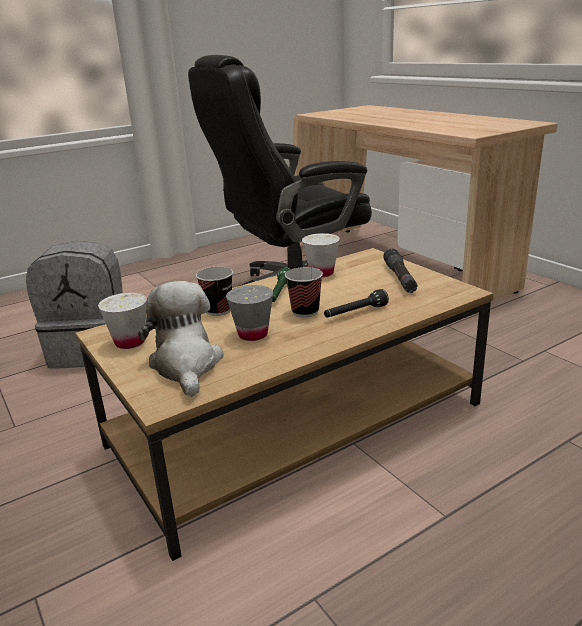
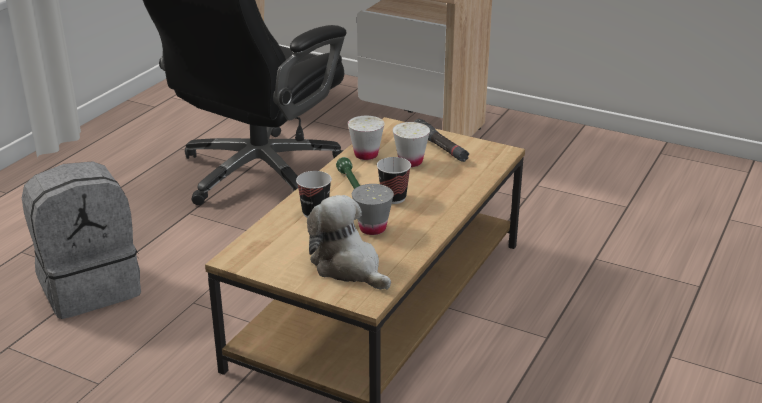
camera: 30 degrees left, 5 degrees up
(130, 342) = (272, 260): white cup -> white cup (410, 162)
(355, 313) = (436, 190): black flashlight -> none

